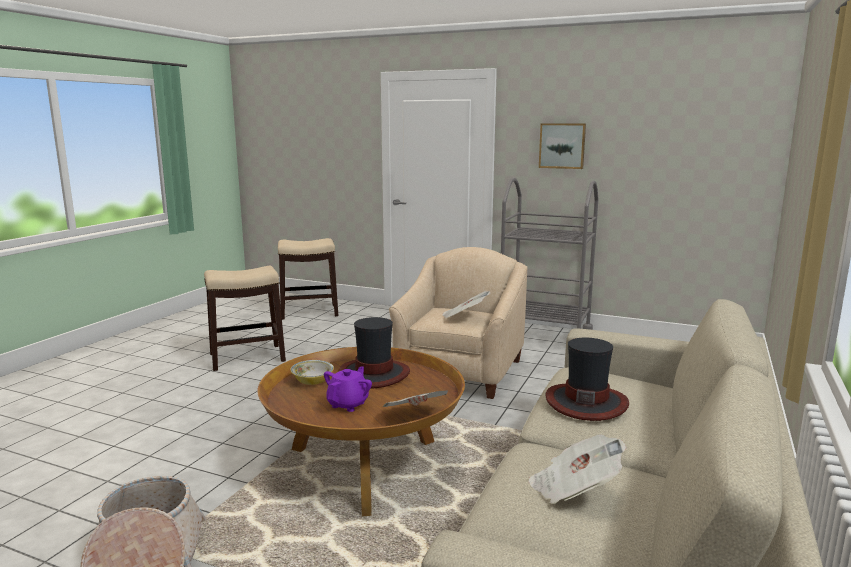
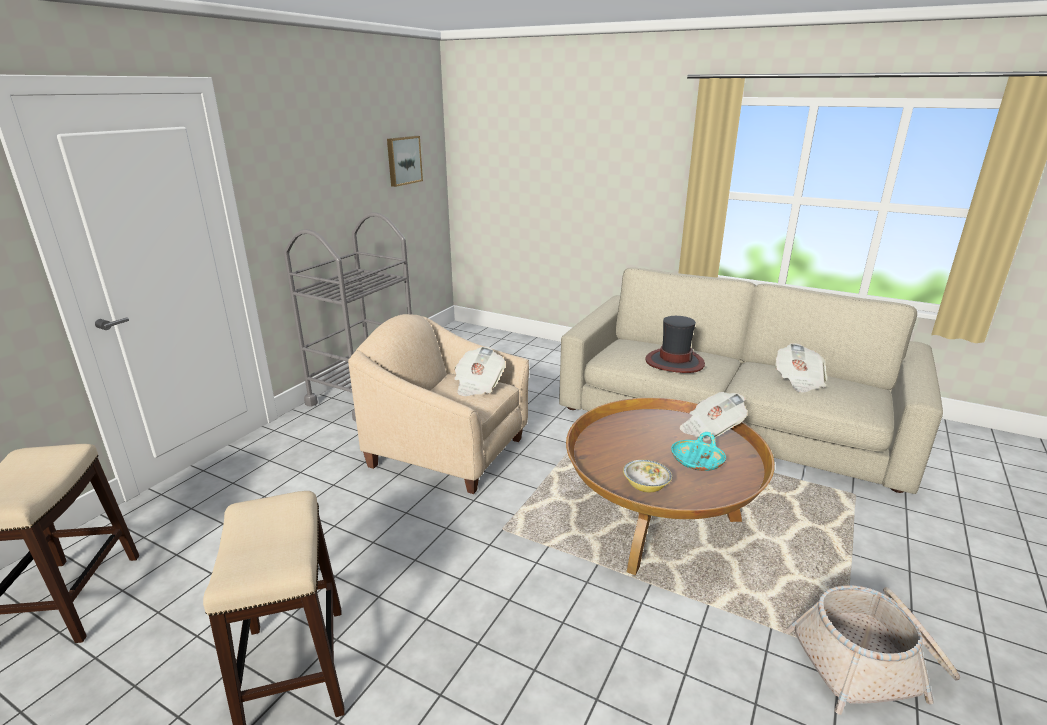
camera: 85 degrees left, 10 degrees up
(348, 404) = (697, 462): purple teapot -> turquoise bowl
(374, 374) = (621, 448): hat -> none
(562, 145) = (307, 179): picture -> picture (403, 160)

